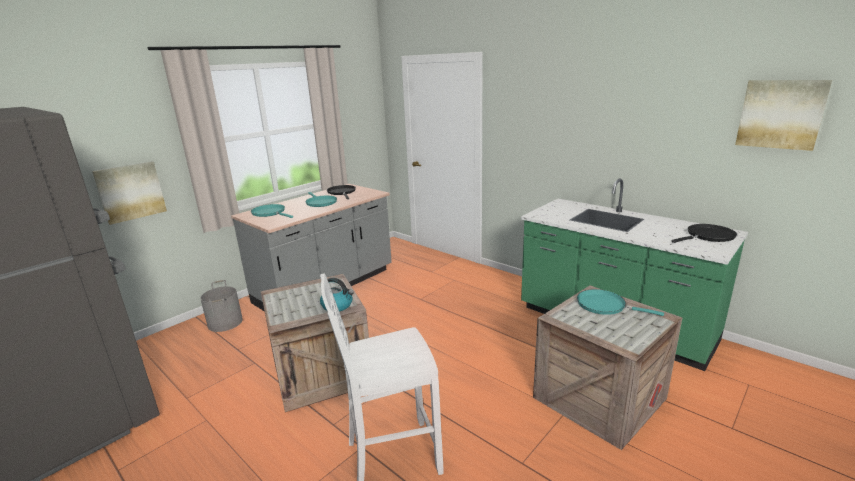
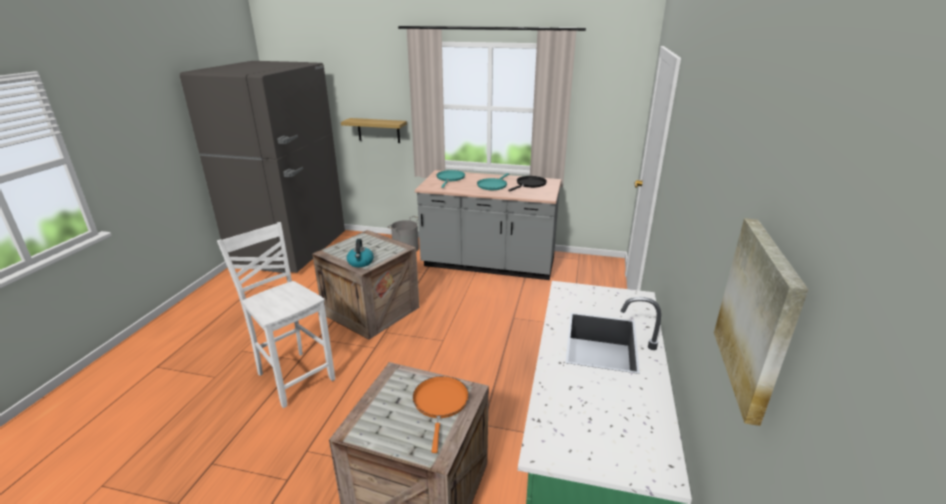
camera: 60 degrees right, 5 degrees up
(130, 191) = (378, 130): picture -> shelf
(604, 305) = (440, 403): turquoise frying pan -> orange frying pan
(708, 236) = (615, 444): black frying pan -> none

